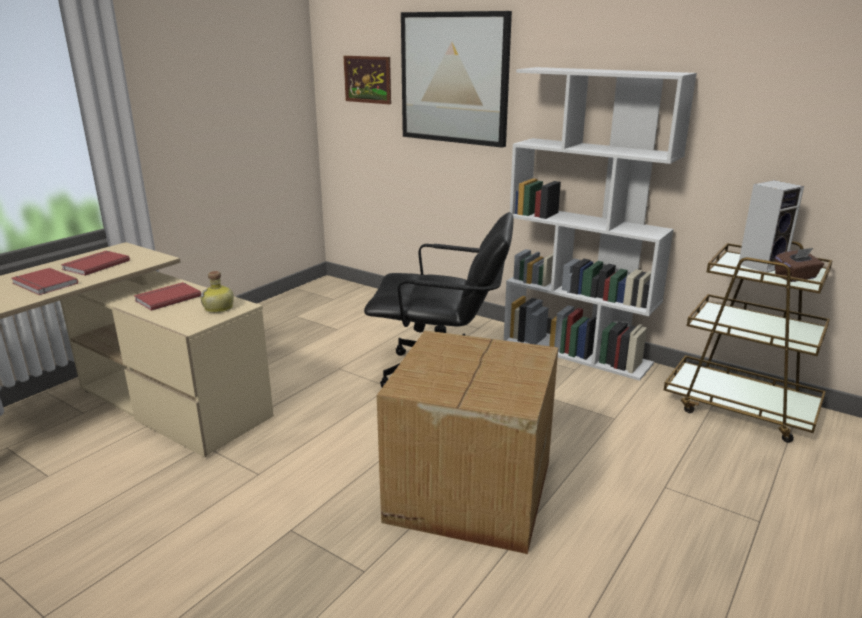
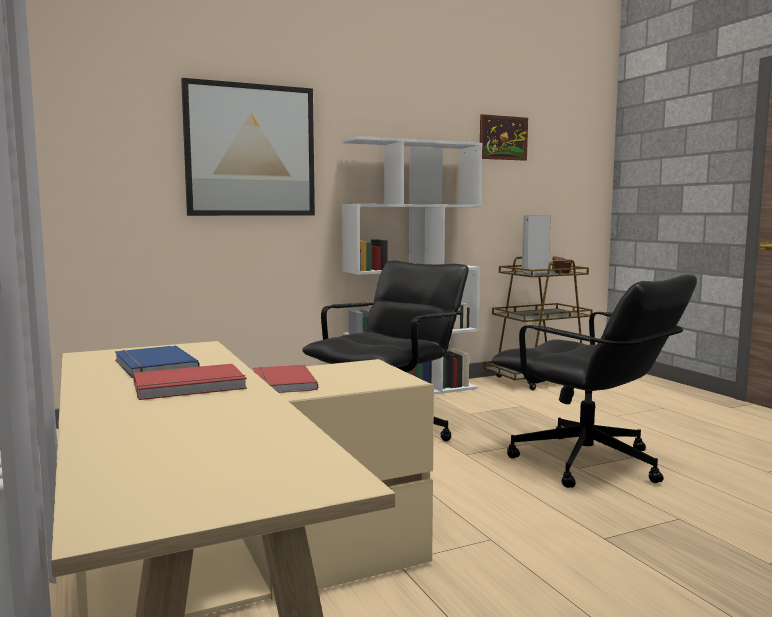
camera: 60 degrees left, 15 degrees down
(95, 265) = (152, 366): red book -> blue book
(219, 308) = (361, 369): bottle -> none
(367, 79) = (124, 152): picture -> picture (503, 138)
(467, 492) = (587, 464): cardboard box -> black office chair

